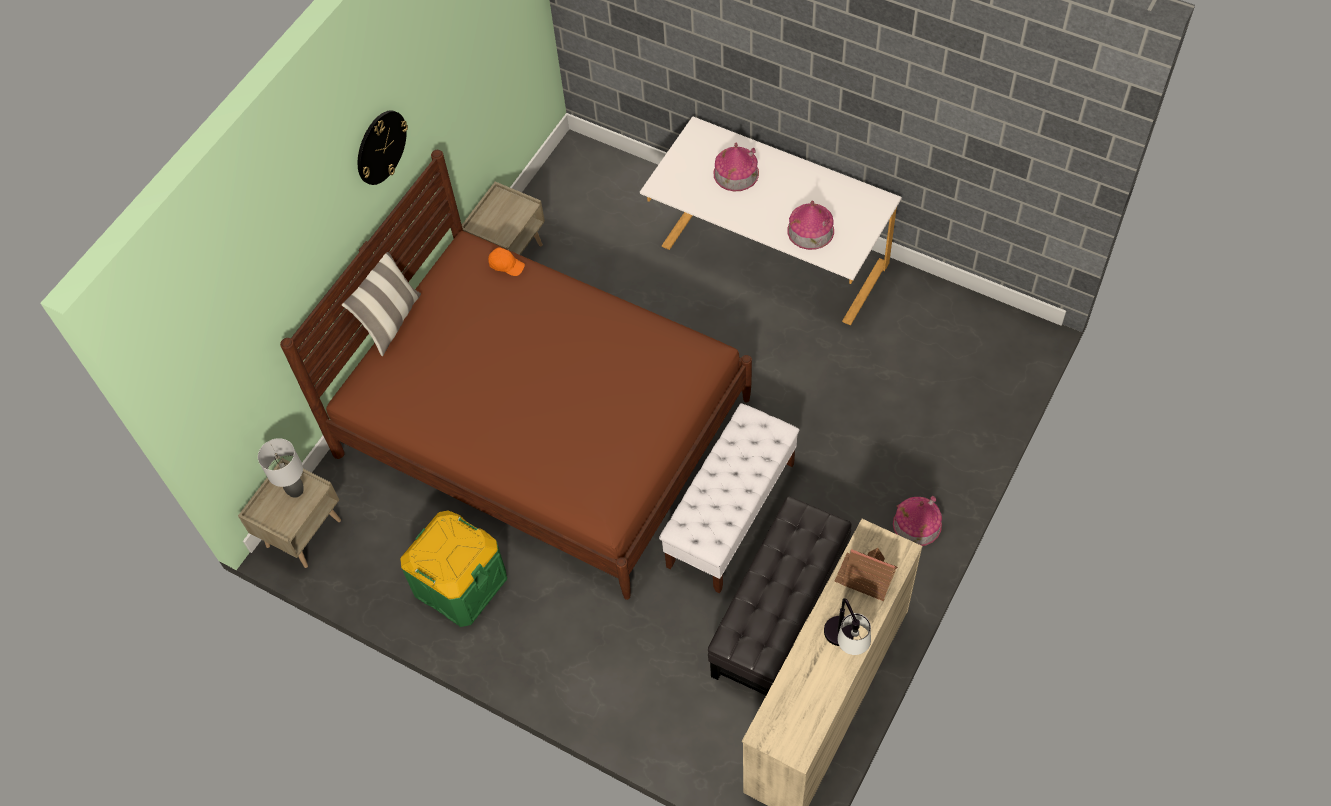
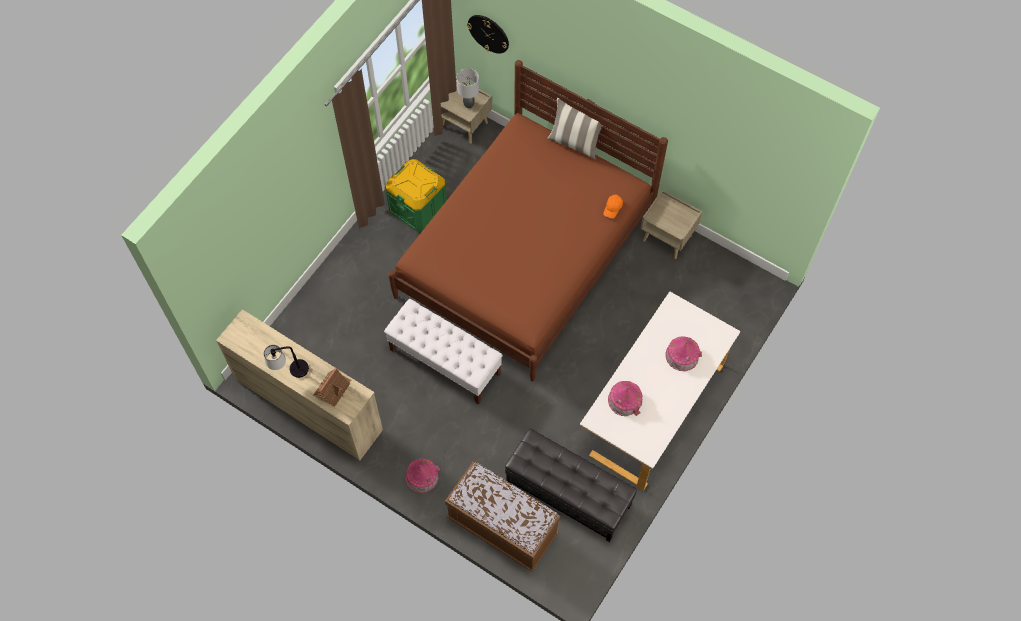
camera: 90 degrees right, 5 degrees up
(380, 147) = (637, 90): wall clock -> wall clock (488, 33)
(780, 615) = (369, 384): black ottoman -> black ottoman (568, 494)
(970, 416) = (502, 526): none -> brown bench

